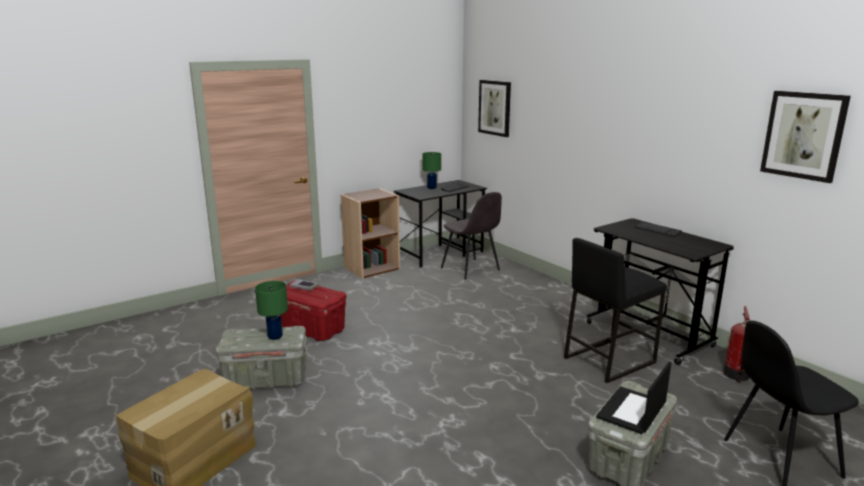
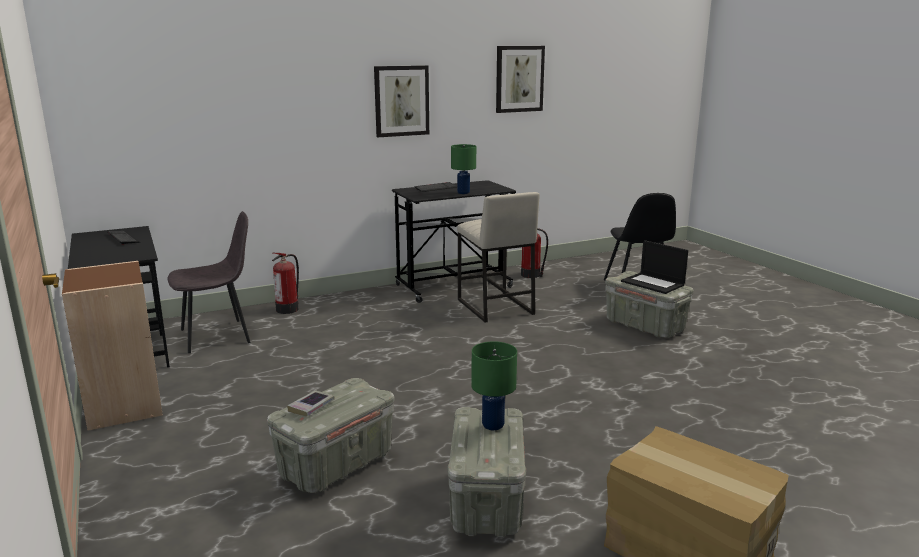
camera: 80 degrees left, 0 degrees up
(310, 329) = (336, 465): red storage box -> grey storage box
(431, 188) = (96, 248): green table lamp -> green table lamp (463, 193)
(495, 108) = (136, 103): picture -> picture (401, 101)
(532, 280) = (288, 309): none -> fire extinguisher
(609, 360) = (495, 307): black stool -> beige stool

